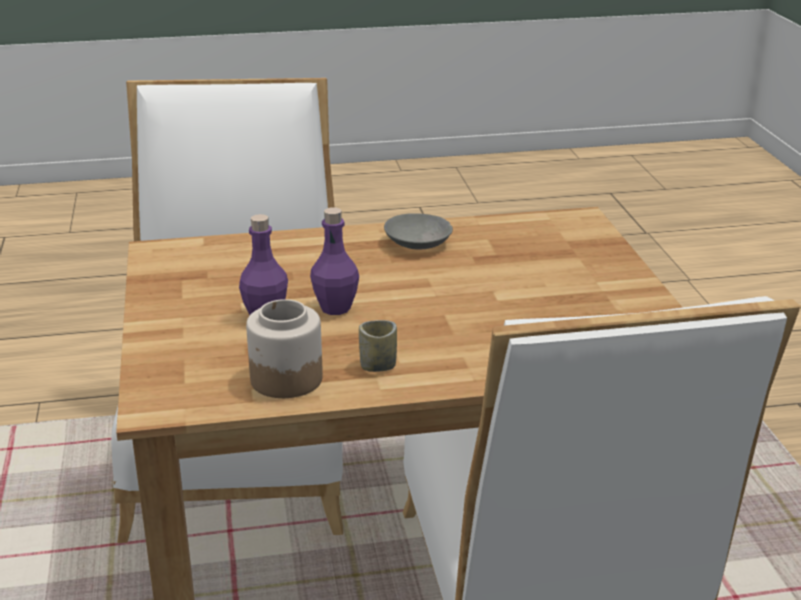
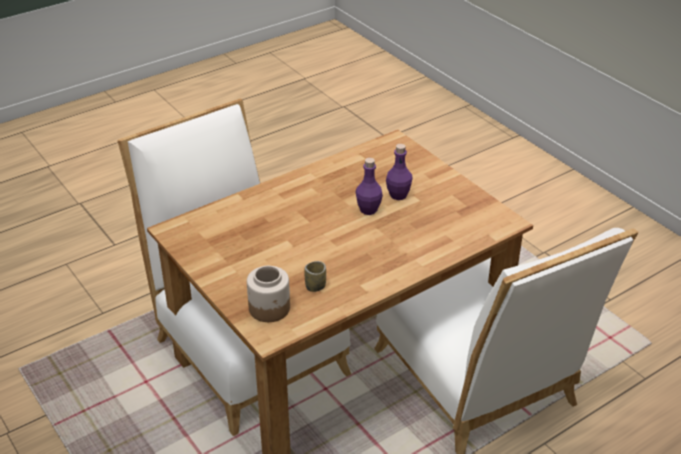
camera: 155 degrees right, 10 degrees up
(286, 379) = (355, 166): jar -> jar (270, 308)
(378, 366) = (320, 183): cup -> cup (315, 286)
(419, 243) = (362, 274): grey bowl -> none

